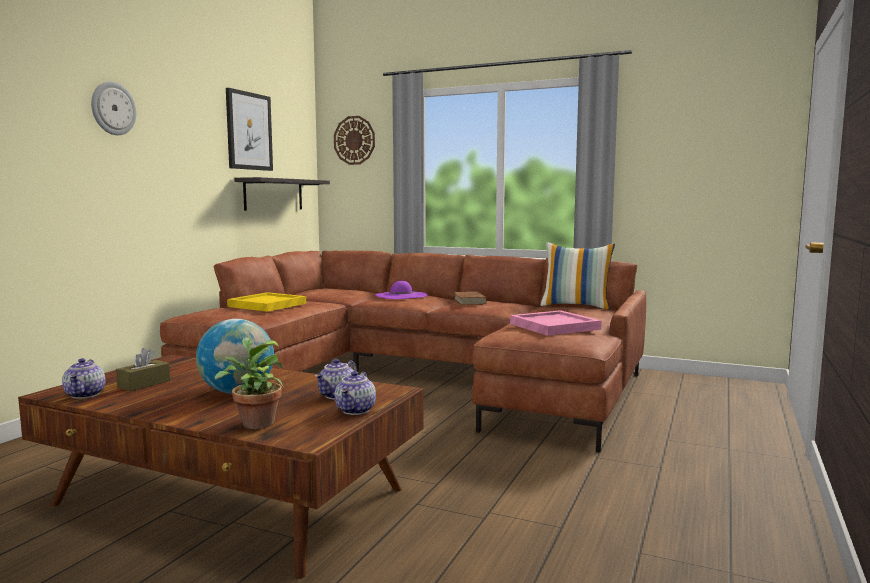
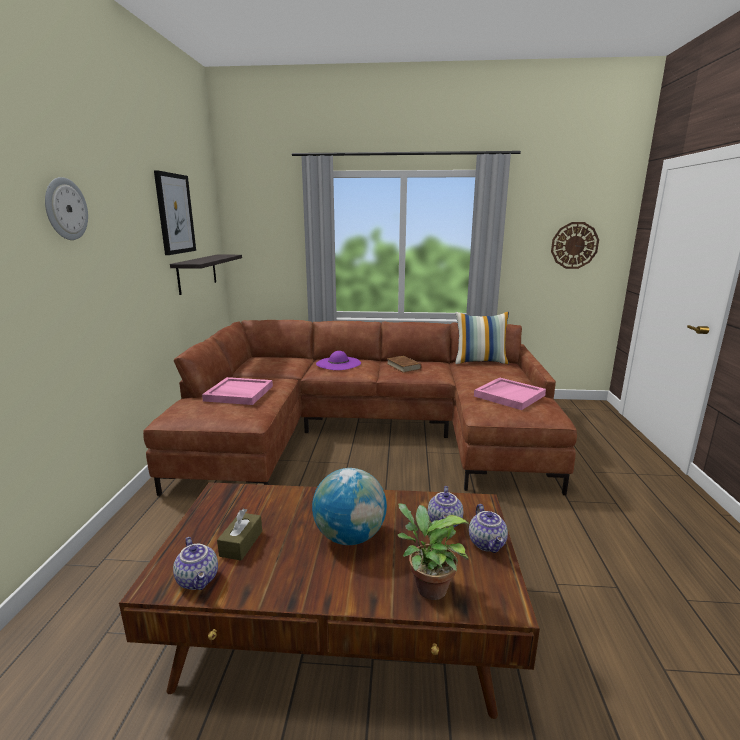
camera: 20 degrees left, 10 degrees up
(266, 305) = (238, 393): yellow tray -> pink tray
(354, 140) = (260, 215): wall clock -> wall clock (574, 245)

